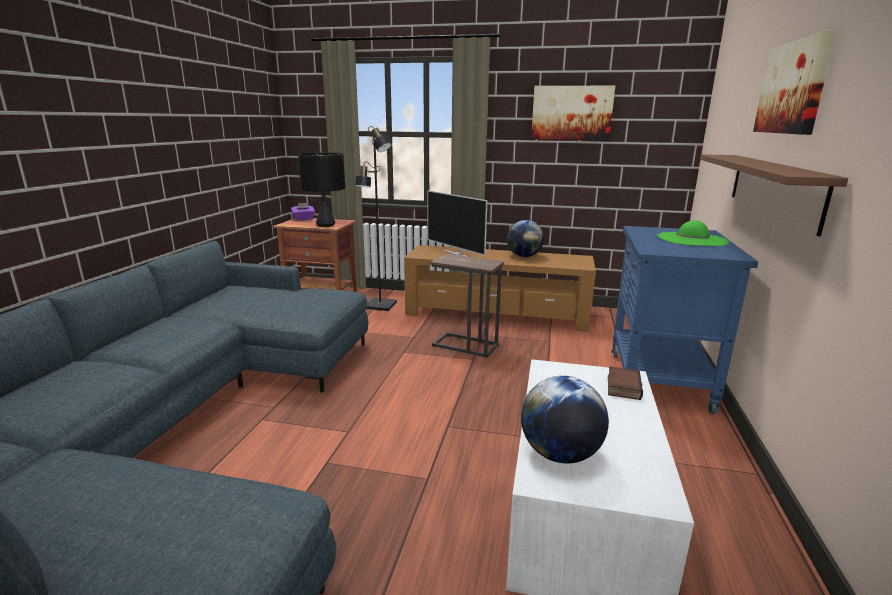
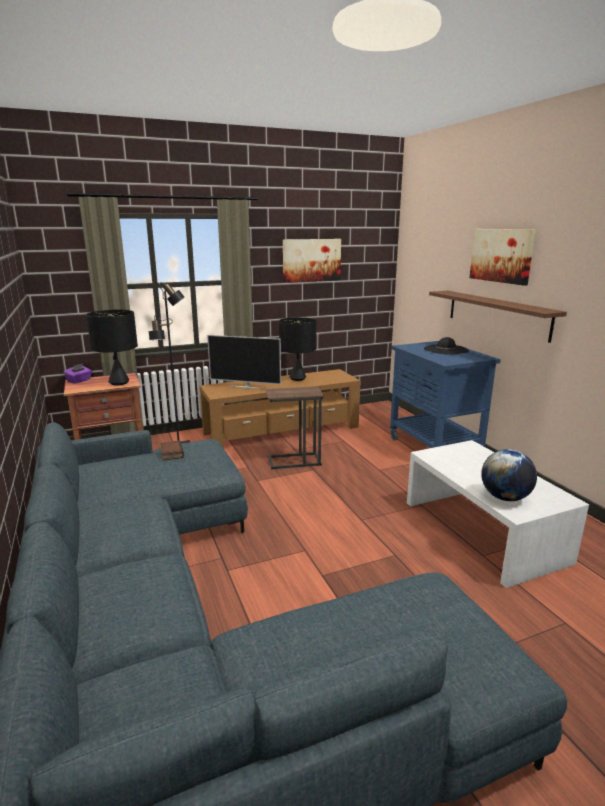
camera: 35 degrees left, 0 degrees up
(524, 256) = (297, 379): globe -> black table lamp
(622, 386) = (475, 452): book -> book (170, 453)
(691, 239) = (445, 349): green hat -> black hat

